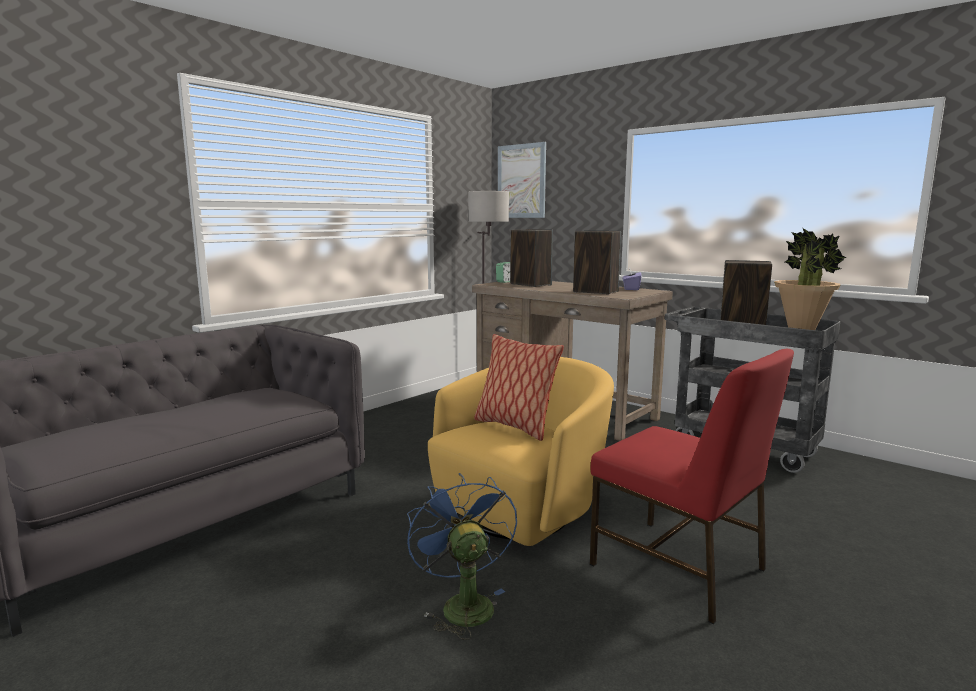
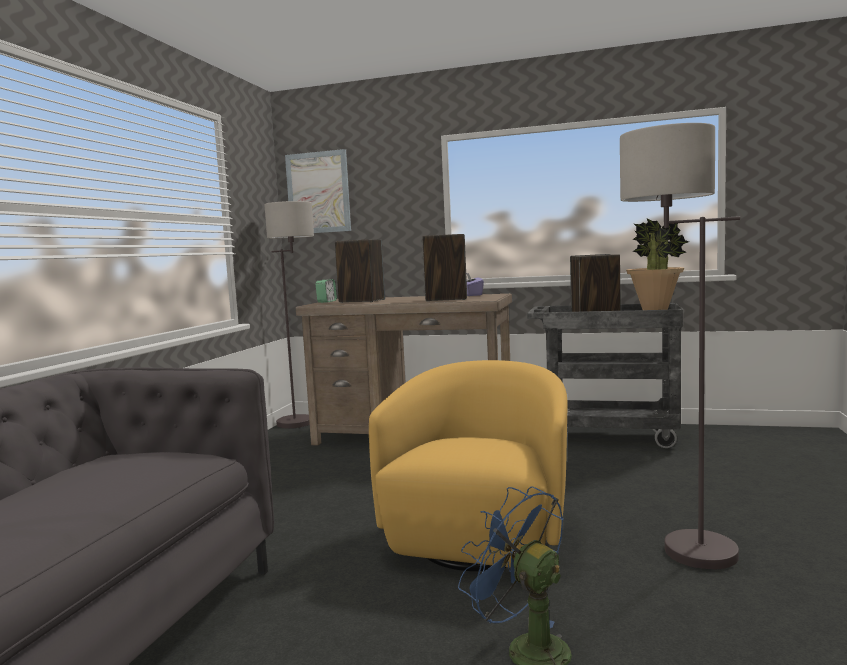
camera: 25 degrees left, 5 degrees down
(514, 426) = (467, 441): pillow -> none
(679, 569) = (678, 550): red chair -> grey floor lamp

